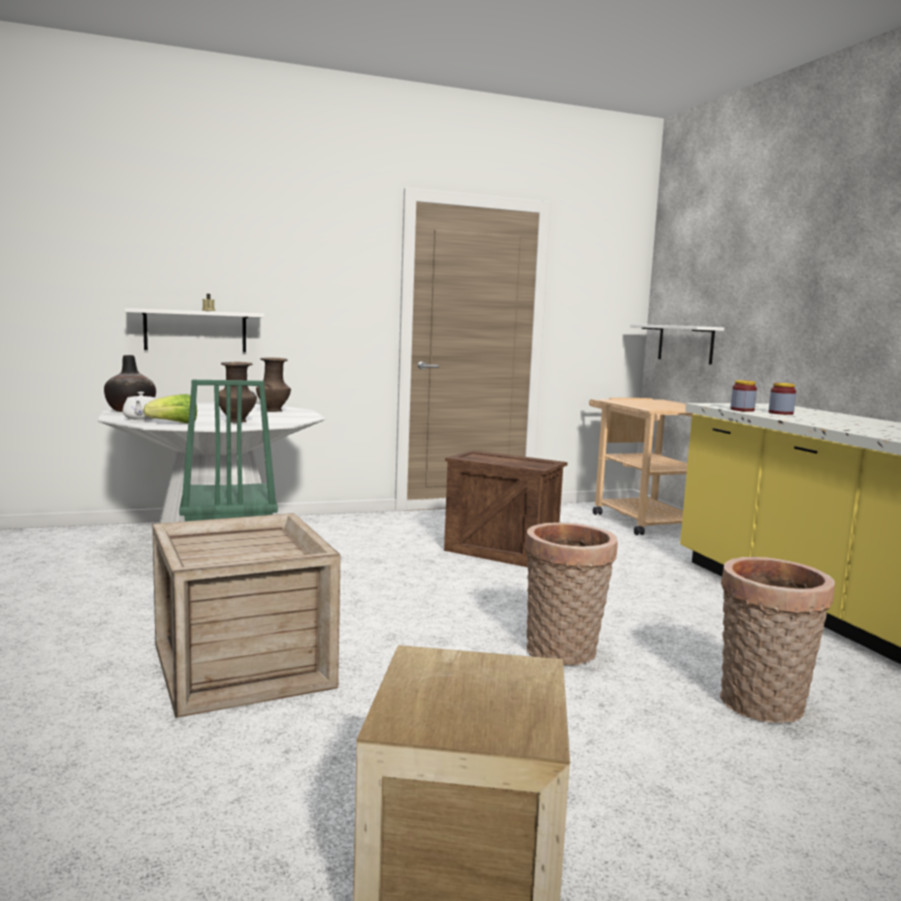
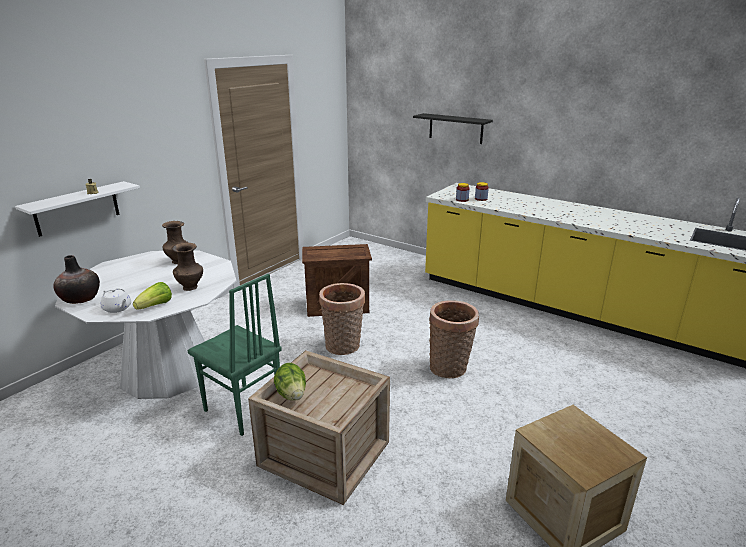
camera: 35 degrees left, 15 degrees up
(208, 541) = (291, 395): none -> lettuce
(640, 520) = (372, 253): beige cart -> none
(685, 343) = (382, 142): white shelf -> none
(762, 707) = (547, 364): basket -> basket (343, 347)
(785, 308) = (455, 128): none -> black shelf

